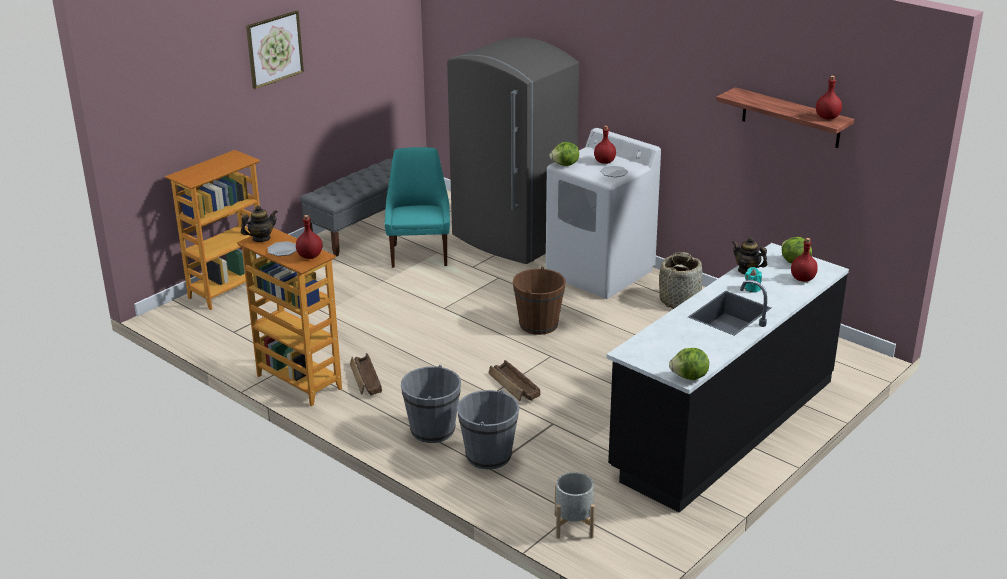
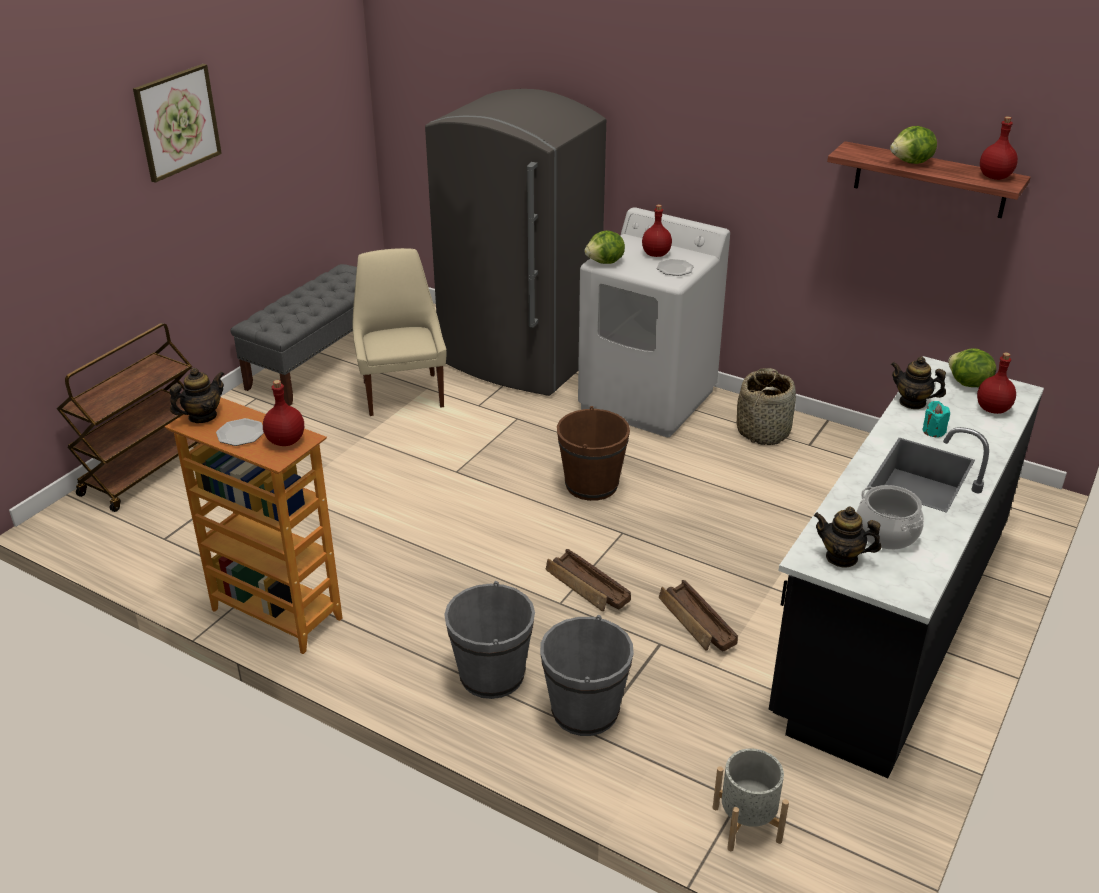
camera: 10 degrees left, 5 degrees up
(228, 290) = (145, 471): bookcase -> brown cart
(366, 380) = (374, 600): crate -> crate (697, 624)
(419, 254) = (402, 392): turquoise chair -> beige chair
(649, 353) = (842, 557): none -> teapot
(686, 343) = (886, 533): none -> cooking pot
(689, 377) = (919, 595): lettuce -> lettuce (911, 162)

